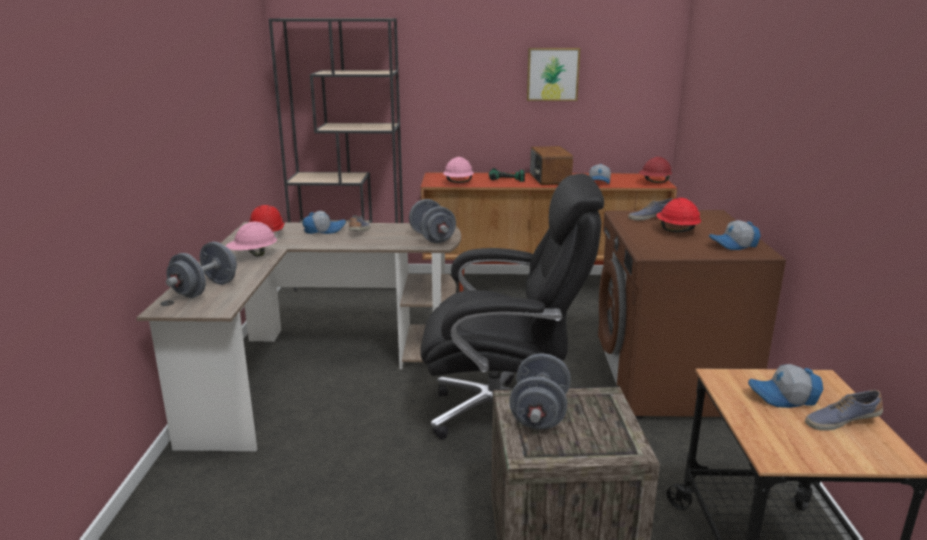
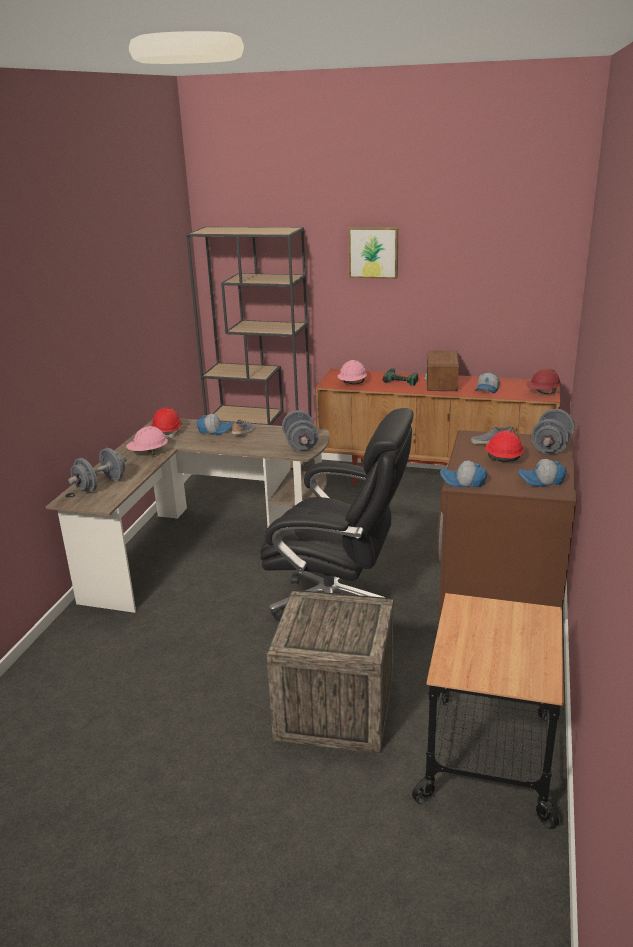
camera: 15 degrees right, 5 degrees up
(539, 414) = (315, 615): grey dumbbell -> grey dumbbell (551, 447)
(552, 74) = (451, 281): picture -> picture (373, 252)
(784, 398) = (497, 627): cap -> cap (463, 482)
(841, 421) = (525, 652): shoe -> none

